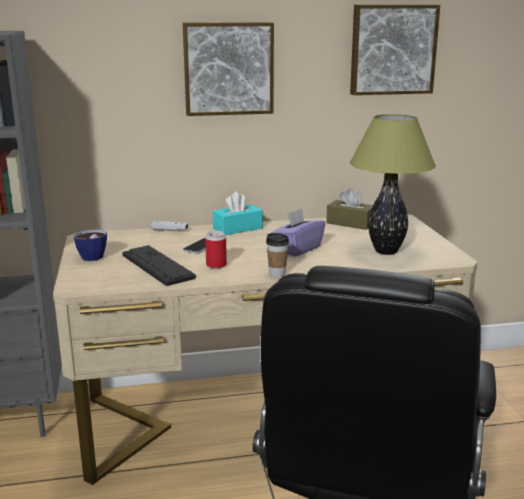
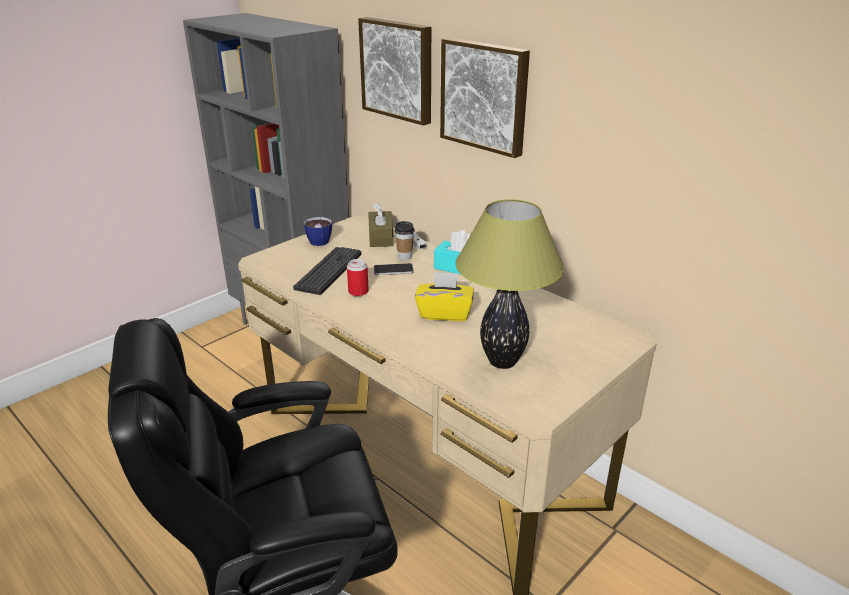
camera: 55 degrees right, 10 degrees up
(277, 274) = (369, 325): cup -> cup (405, 257)
(297, 249) = (444, 313): purple tissue box -> yellow tissue box
(350, 223) = (562, 315): brown tissue box -> brown tissue box (381, 237)
(392, 49) = (672, 113): picture -> picture (398, 69)

